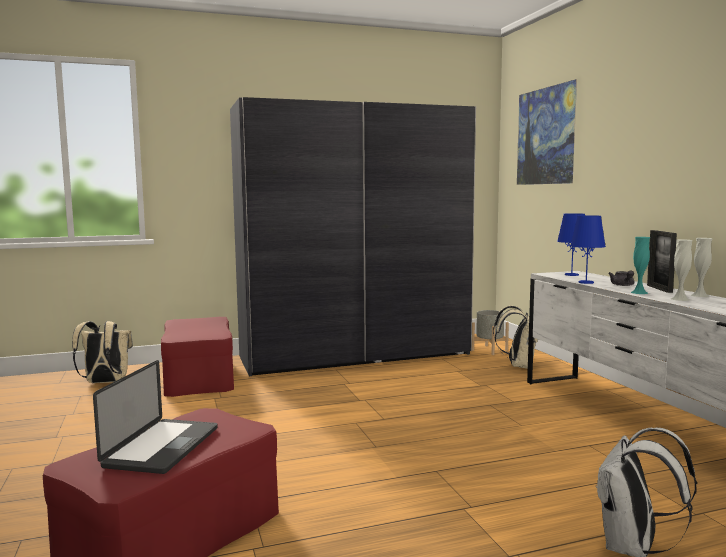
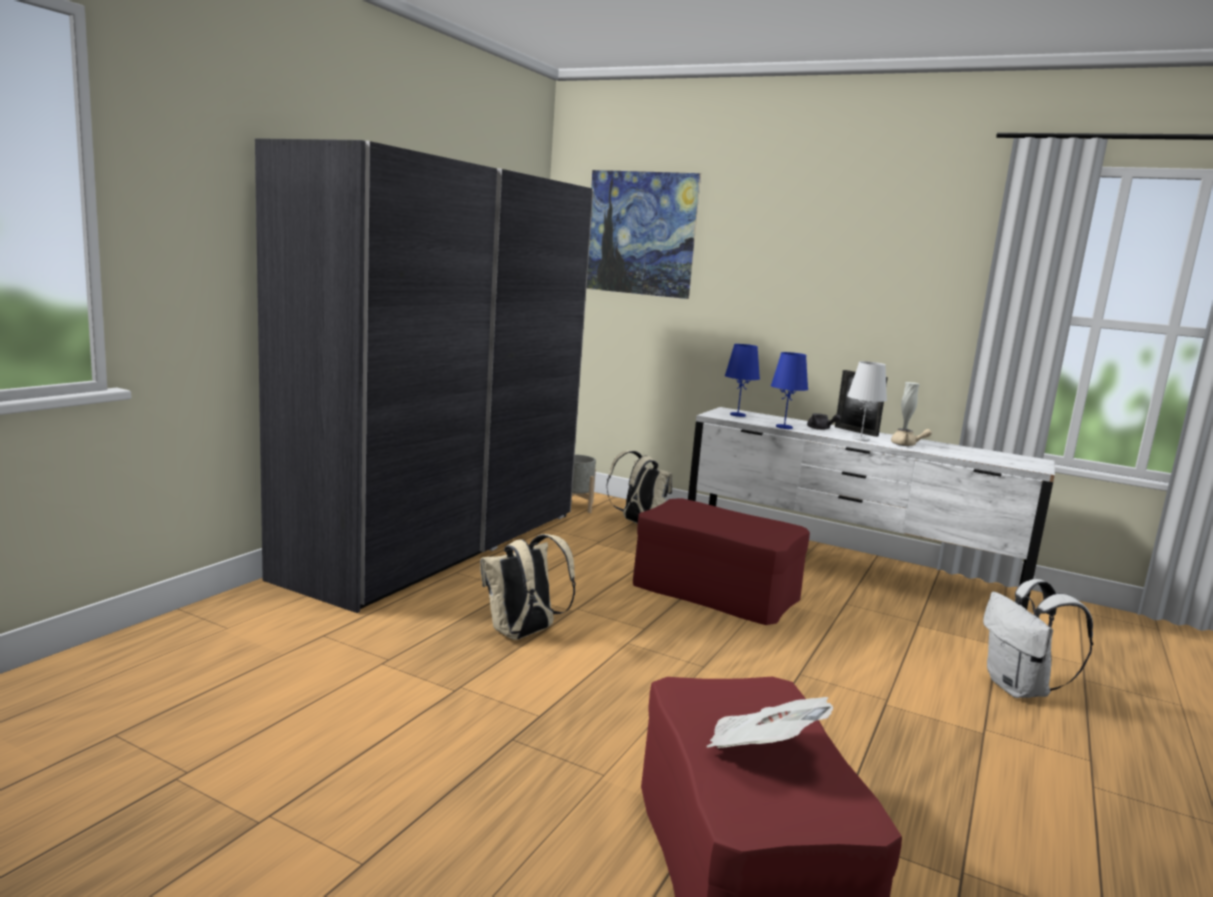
camera: 45 degrees left, 5 degrees up
(105, 382) = (108, 694): beige backpack -> beige backpack (522, 634)
(162, 447) = (762, 750): laptop -> newspaper
(199, 377) = (278, 635): red ottoman -> red ottoman (716, 590)
(639, 292) = (860, 439): turquoise vase -> white table lamp
(680, 299) = (907, 445): white vase -> beige teapot

